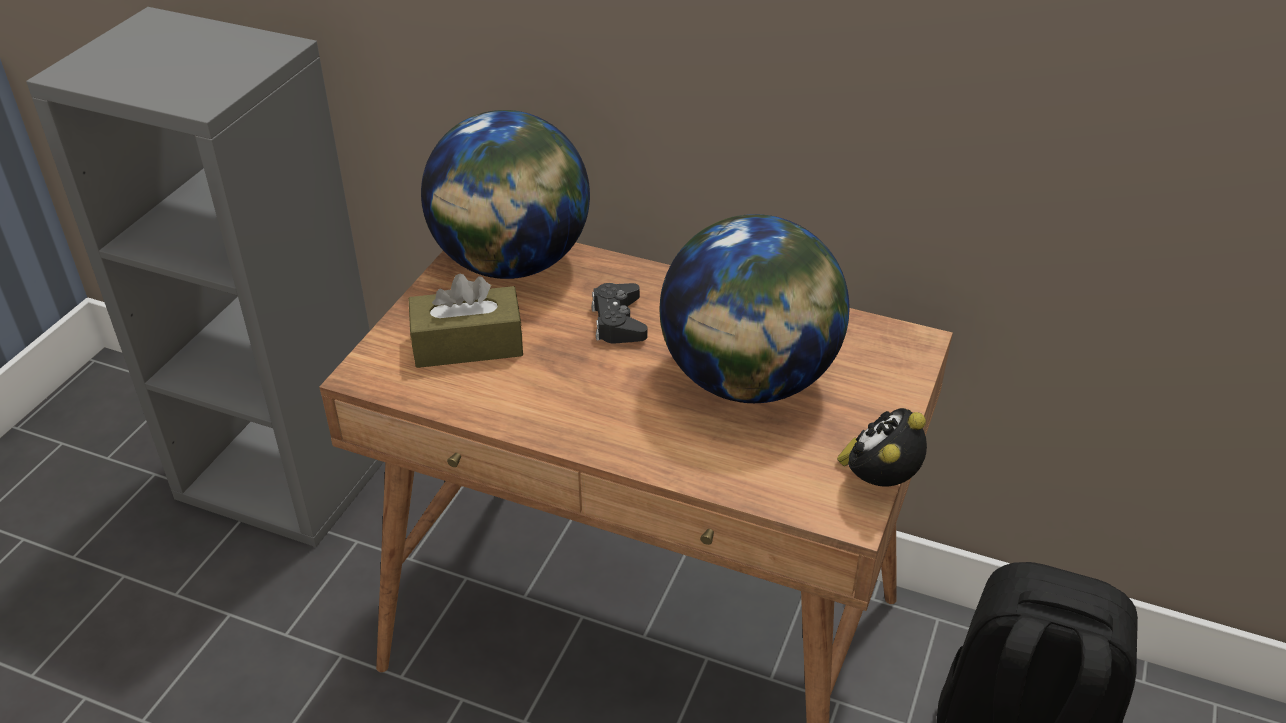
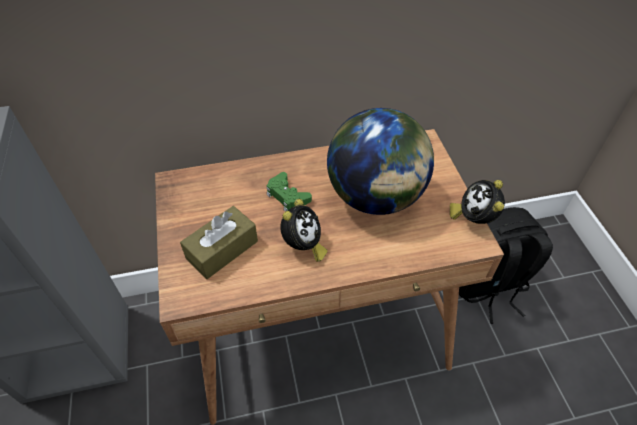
camera: 35 degrees left, 10 degrees up
(511, 263) = (202, 190): globe -> none
(576, 391) = (303, 246): none -> alarm clock
(618, 321) = (287, 196): black game controller -> green game controller

